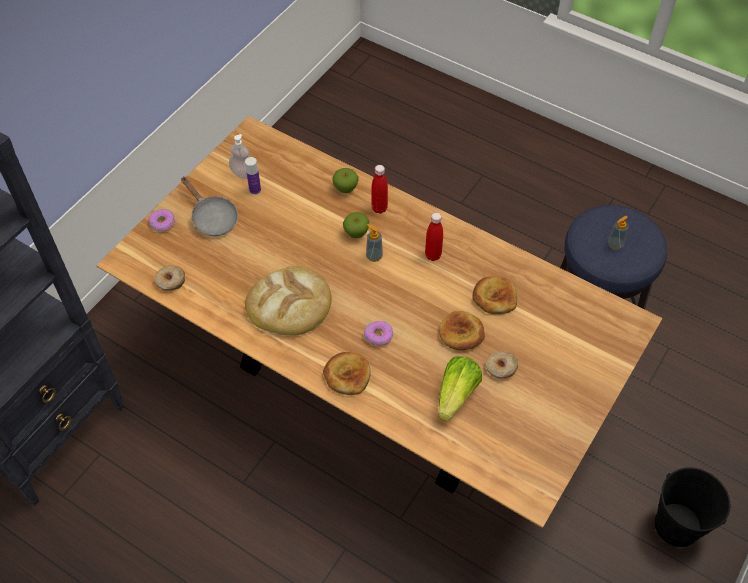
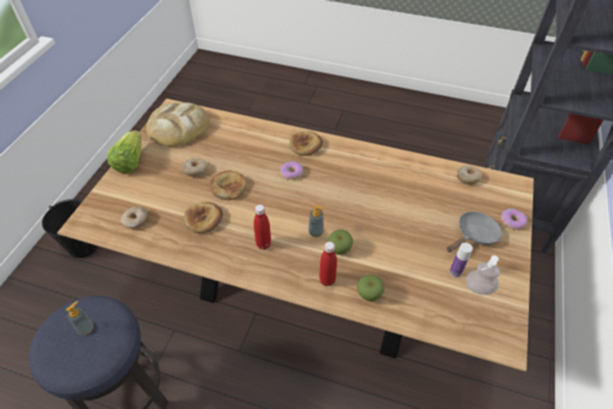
camera: 165 degrees right, 5 degrees down
(212, 218) = (474, 235): grey frying pan -> grey frying pan turned 105 degrees clockwise
(289, 304) = (368, 180): bread -> bread (178, 127)
(456, 395) = (226, 148): lettuce -> lettuce (130, 161)
(572, 312) = (136, 220): none -> donut

